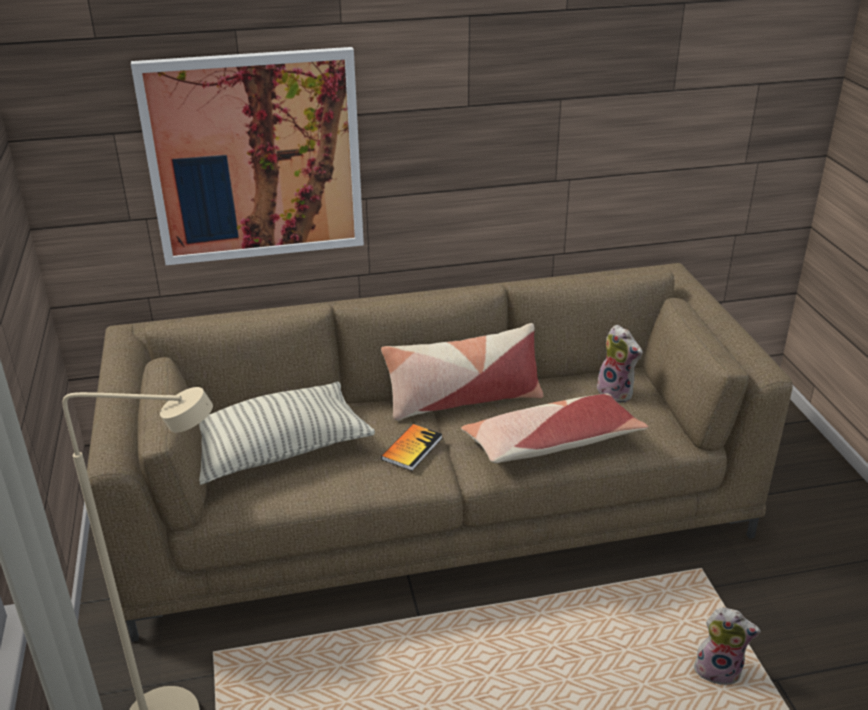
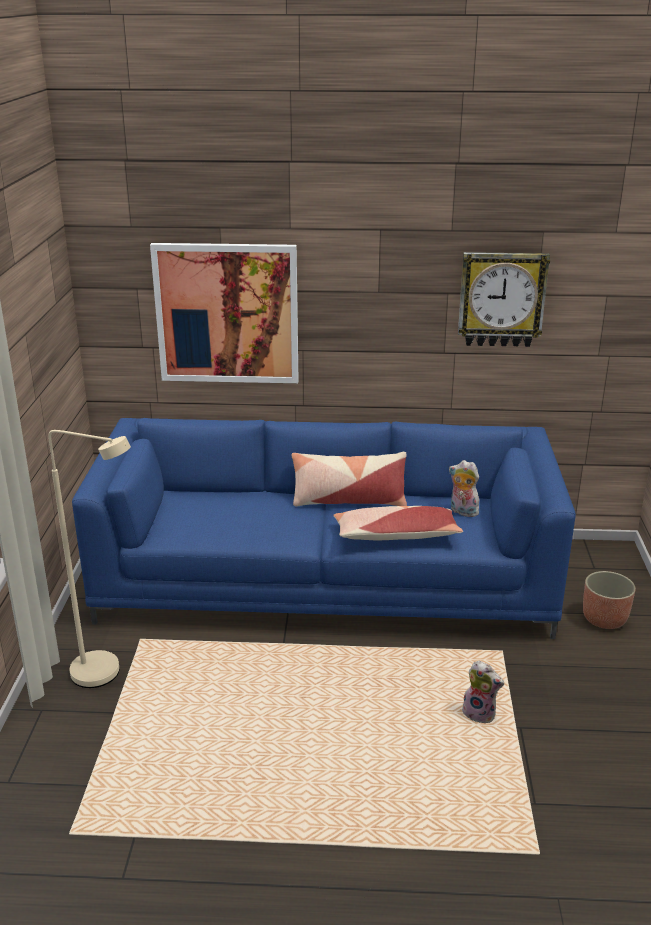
camera: 15 degrees right, 5 degrees down
(276, 450) = (206, 512): pillow -> none
(412, 448) = (296, 524): book -> none
(435, 507) = (325, 581): brown sofa -> blue sofa
(617, 393) = (462, 512): plush toy -> plush toy turned 150 degrees clockwise
(631, 100) = (501, 299): none -> wall clock
(796, 497) = (604, 619): none -> planter

